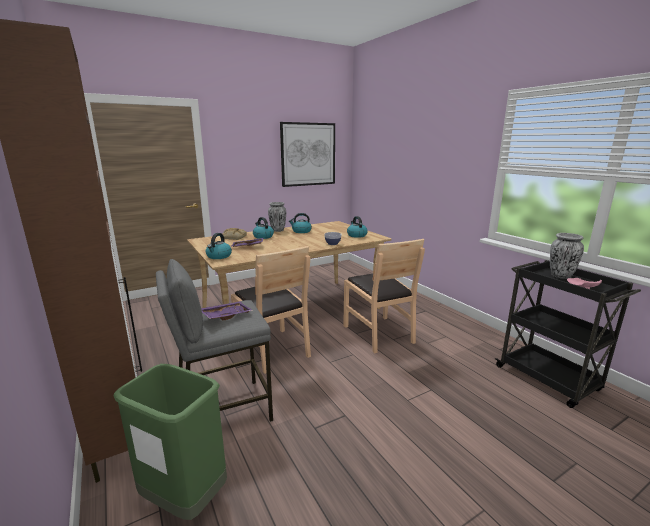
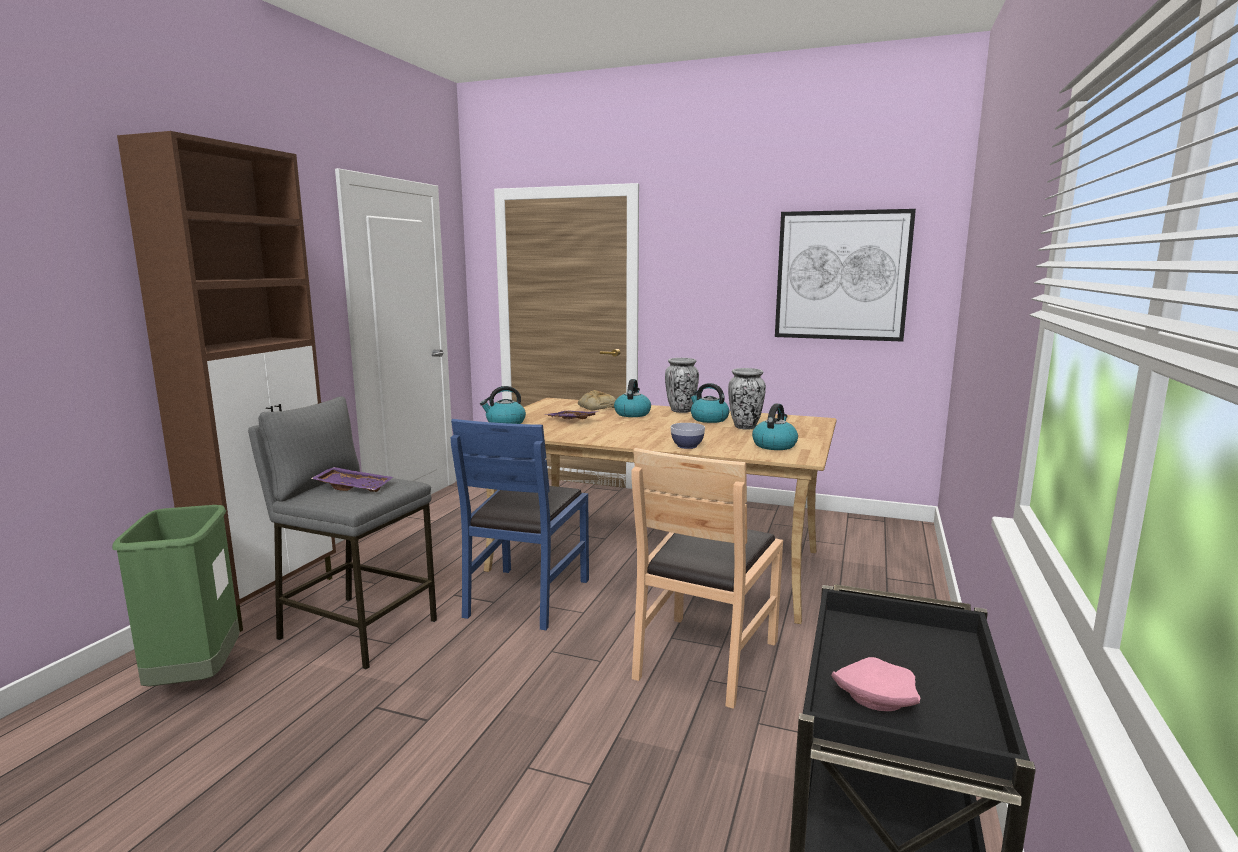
camera: 50 degrees right, 5 degrees down
(273, 349) = (526, 597): brown chair -> blue chair
(561, 276) = (928, 659): vase -> vase (745, 427)

